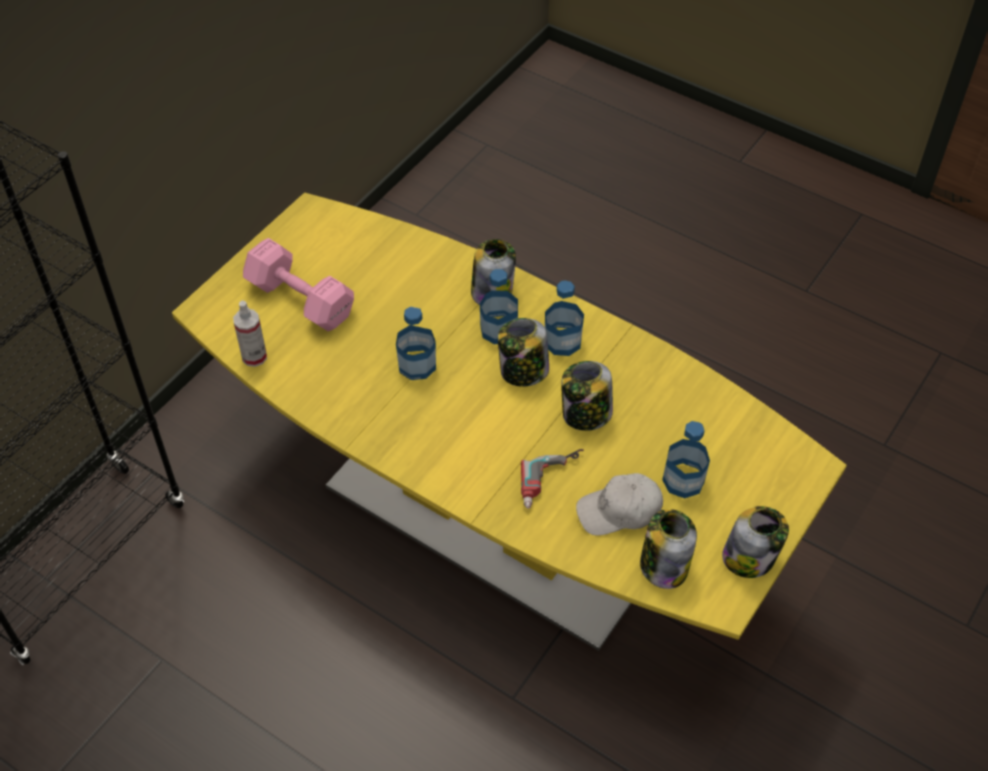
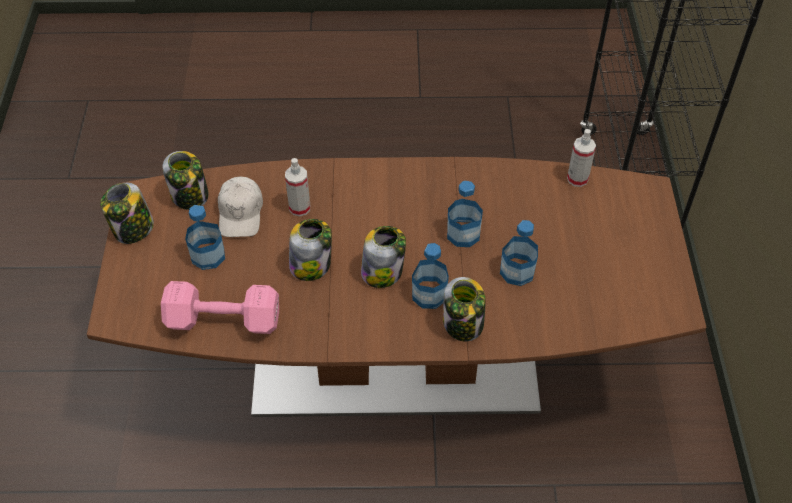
camera: 145 degrees right, 0 degrees up
(299, 298) = (598, 235): pink dumbbell -> pink dumbbell (226, 321)
(493, 517) = (396, 365): yellow dining table -> brown dining table
(553, 482) = (299, 208): power drill -> spray bottle
(562, 341) = (372, 313): bottle -> bottle (517, 271)
(619, 511) = (241, 213): white cap -> white cap turned 135 degrees clockwise

